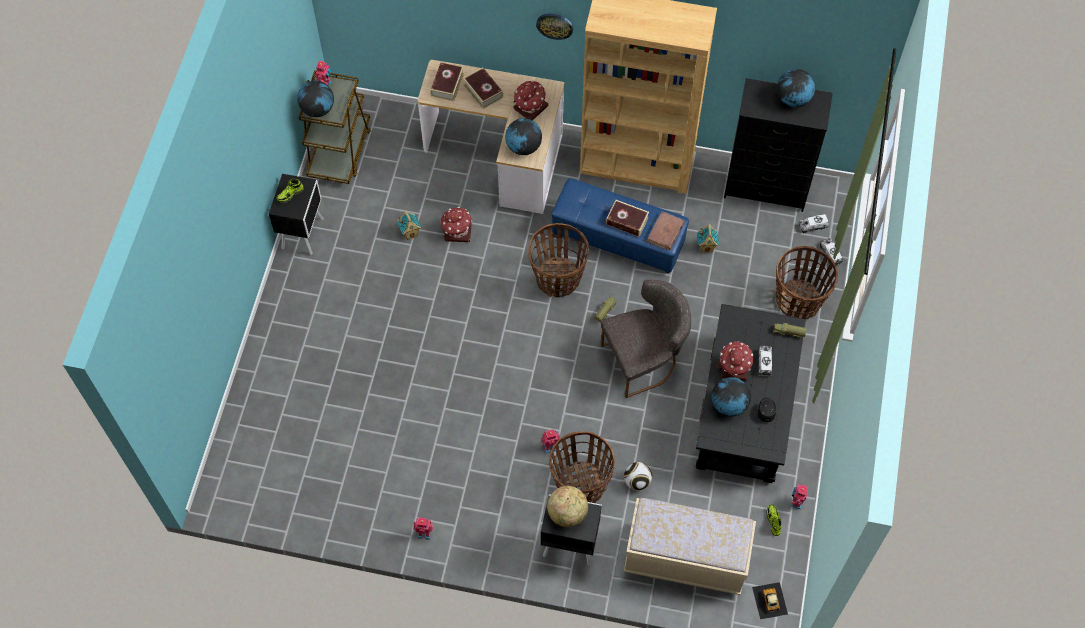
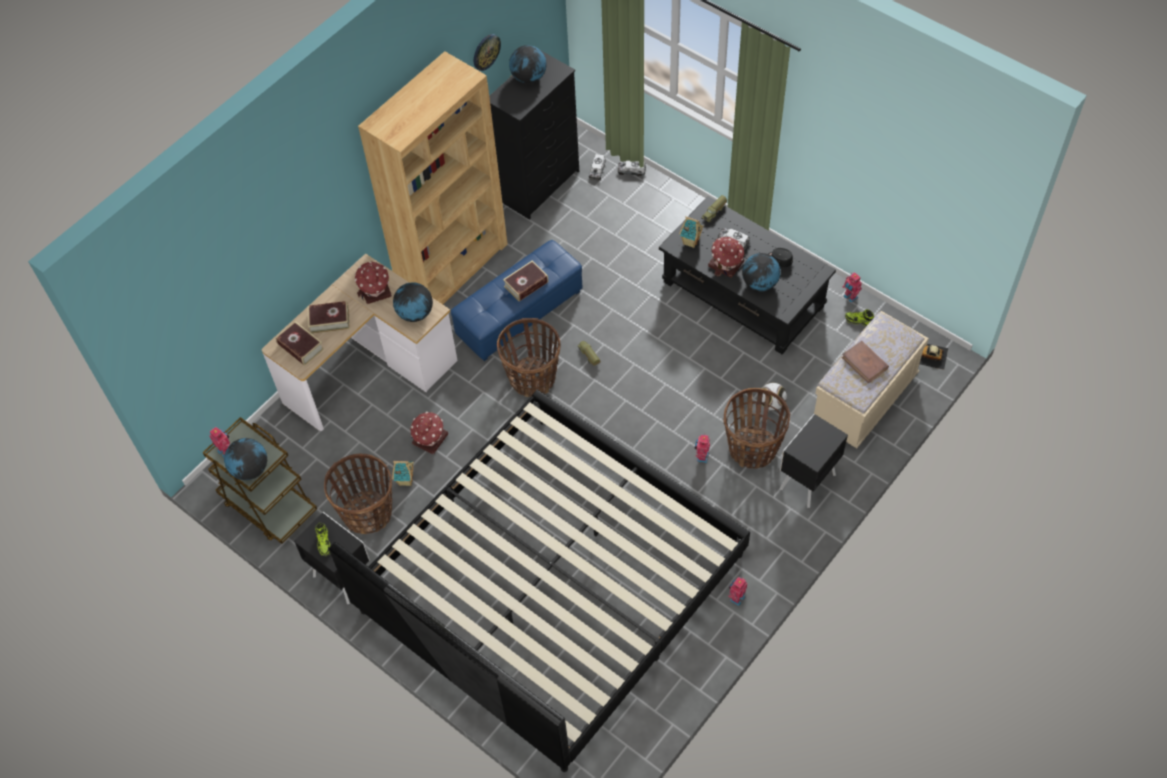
camera: 60 degrees left, 5 degrees down
(369, 384) = (551, 583): none -> bed
(554, 25) = (338, 202): wall clock -> wall clock (486, 51)
(567, 513) = (809, 443): globe -> none
(644, 360) = (655, 347): grey chair -> none
(665, 232) = (556, 261): brown book -> brown book (864, 363)
(706, 247) = (570, 253): toy house -> toy house (690, 241)
(798, 301) = (663, 212): basket -> basket (368, 513)

